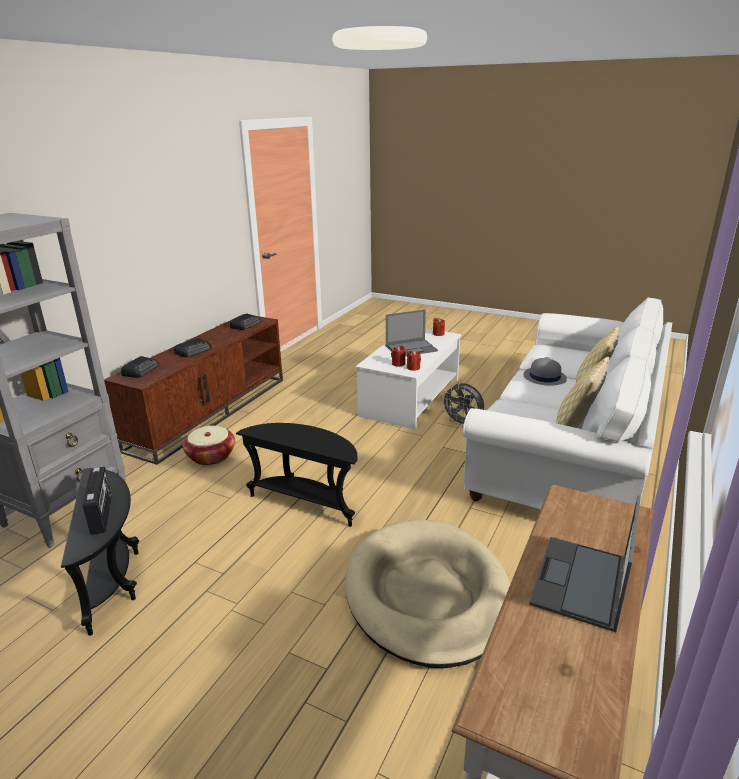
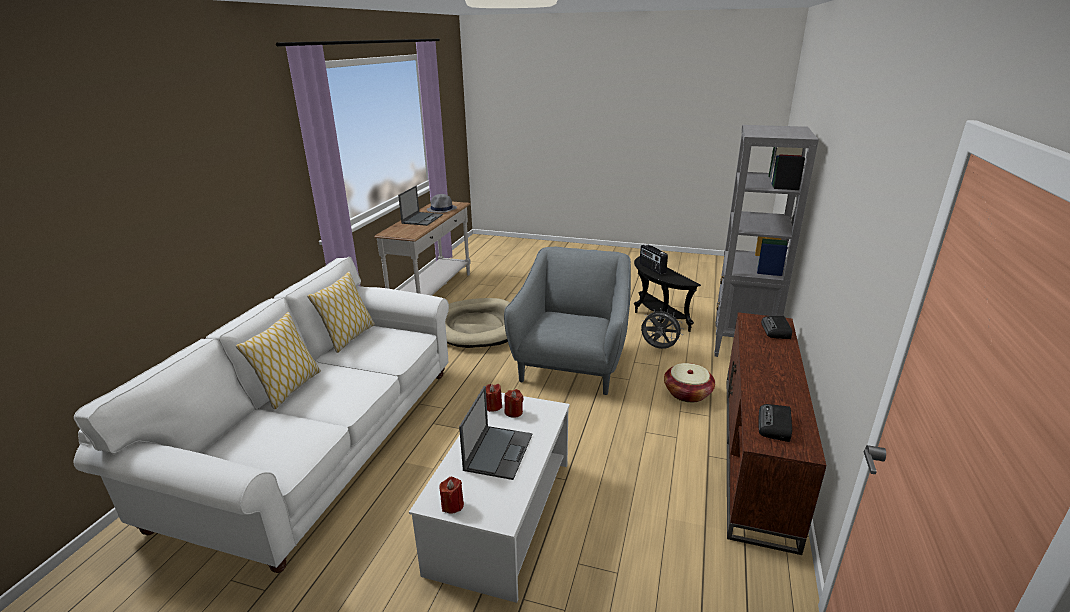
camera: 170 degrees right, 0 degrees up
(193, 351) = (766, 362): radio -> none
(306, 502) = (572, 364): black side table -> grey armchair
(411, 348) = (498, 451): laptop -> laptop turned 135 degrees clockwise
(462, 423) = (432, 466): grey fan -> grey fan (658, 348)
(544, 377) = (331, 403): grey hat -> grey hat (442, 209)

